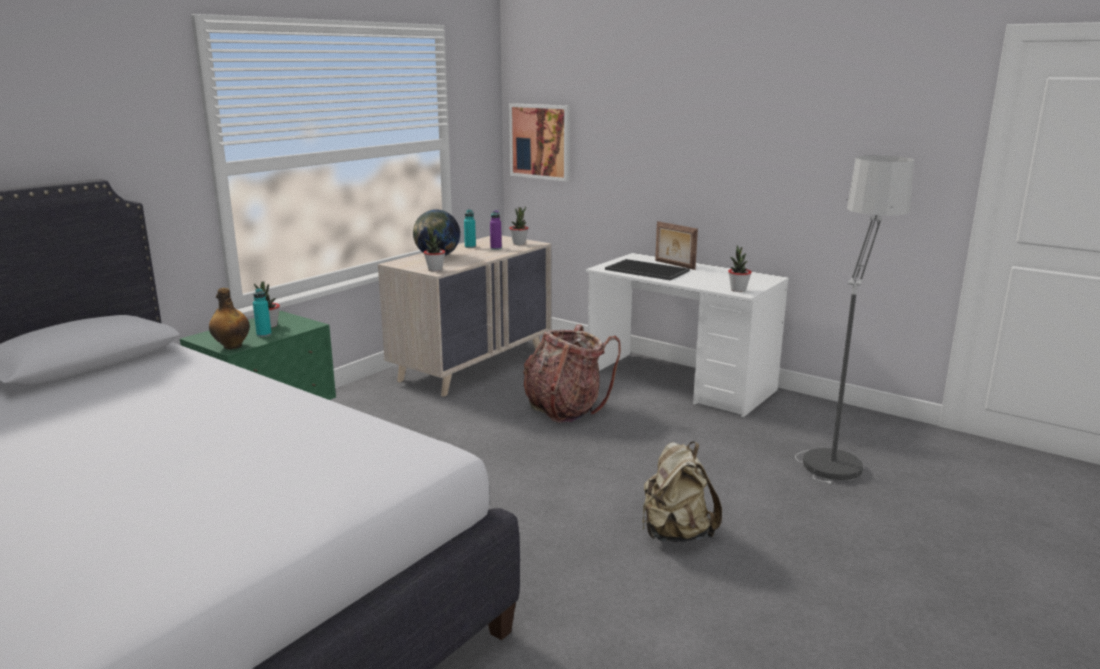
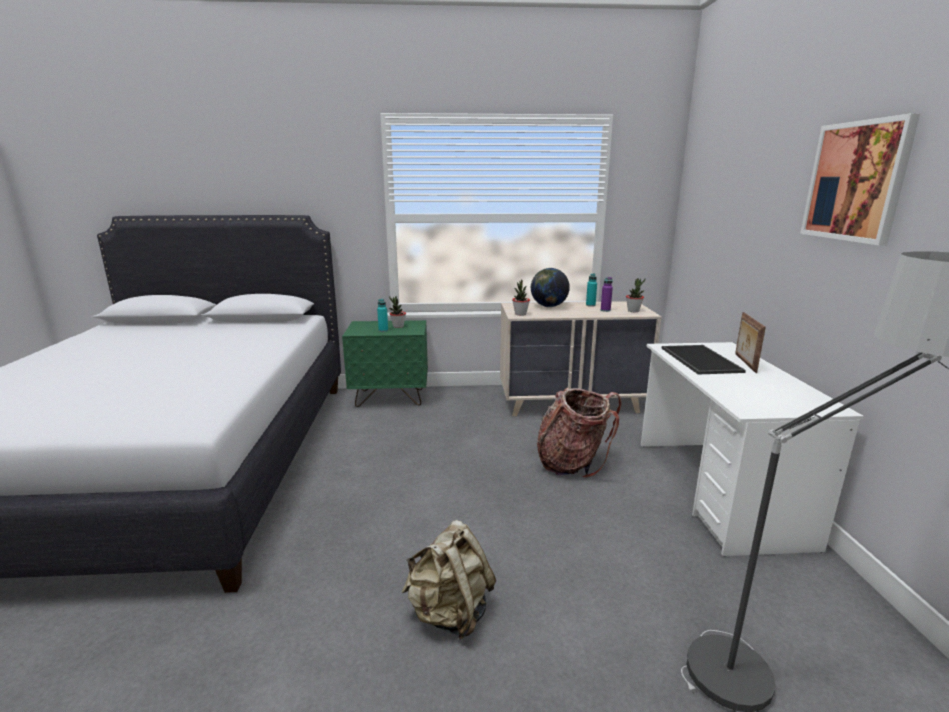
camera: 50 degrees right, 0 degrees up
(232, 346) = (356, 332): bottle -> none
(540, 141) = (695, 222): picture -> picture (856, 181)
(738, 290) = (748, 406): potted plant -> none

